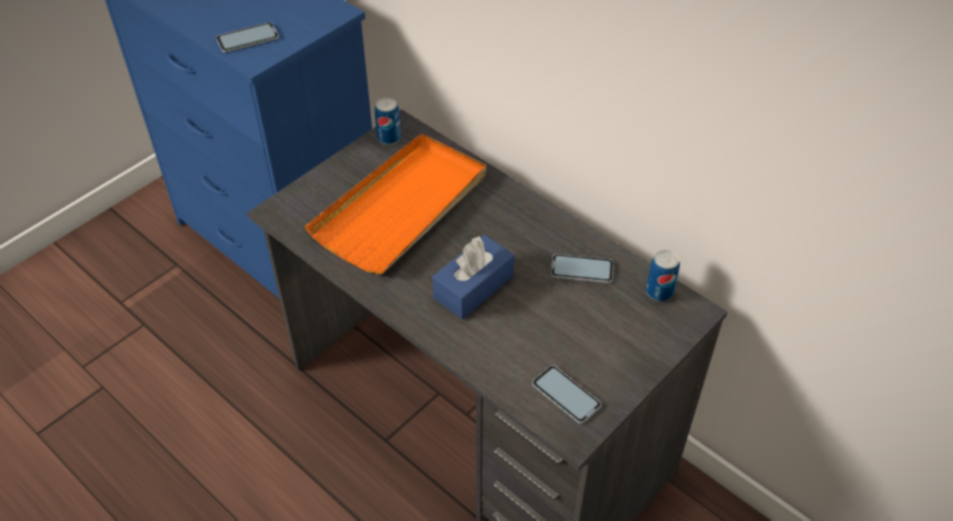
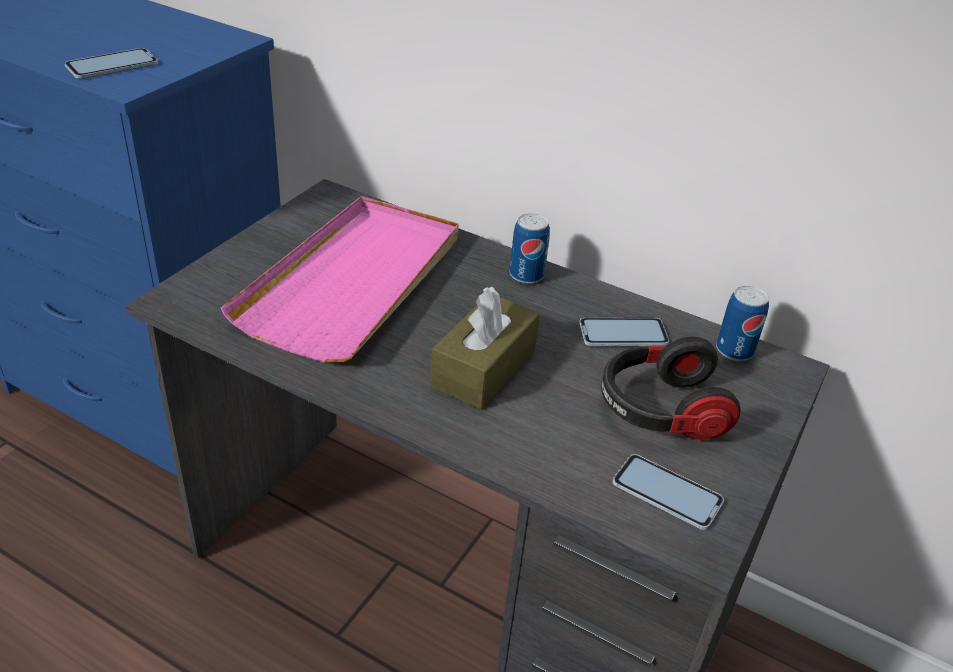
camera: 15 degrees left, 10 degrees down
(389, 138) = (315, 208): can -> can (526, 275)
(402, 207) = (354, 282): orange tray -> pink tray
(473, 287) = (484, 368): blue tissue box -> brown tissue box
(585, 334) = (659, 410): none -> headphones

